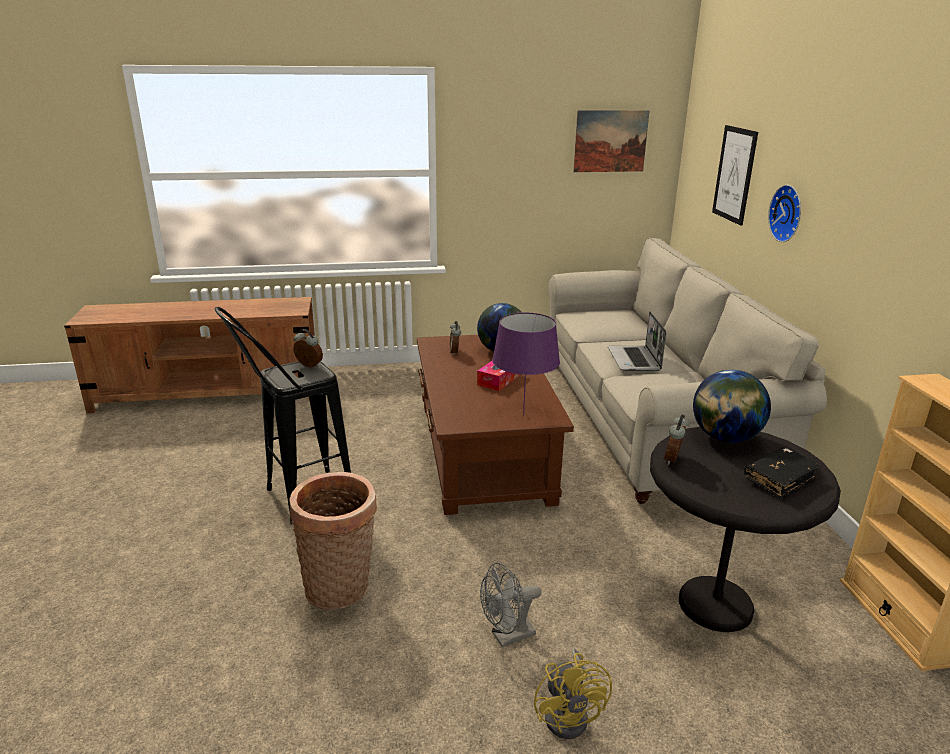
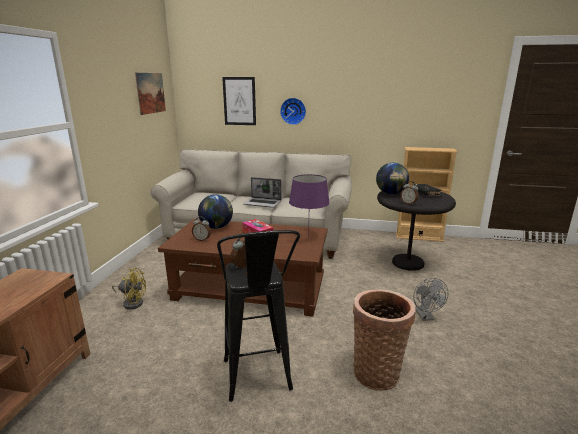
camera: 70 degrees left, 5 degrees down
(571, 714) = (475, 311): yellow fan -> yellow fan (132, 302)

